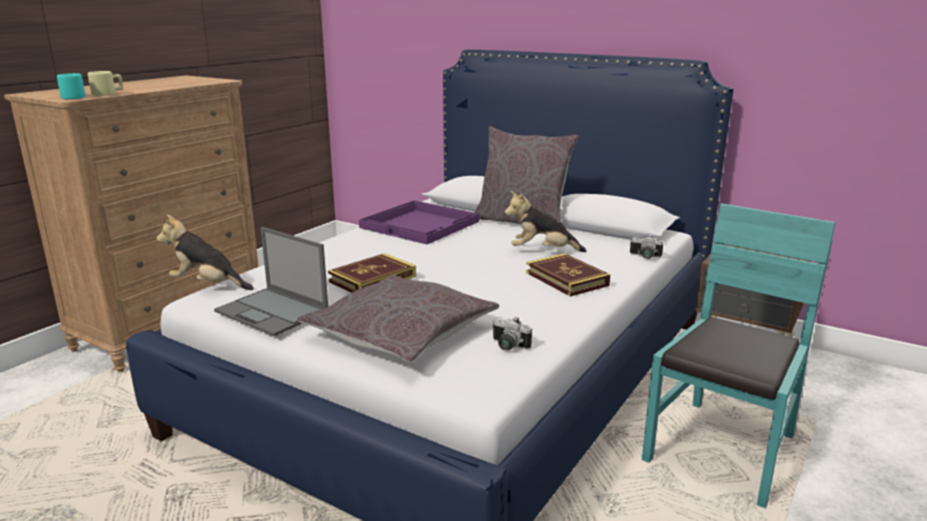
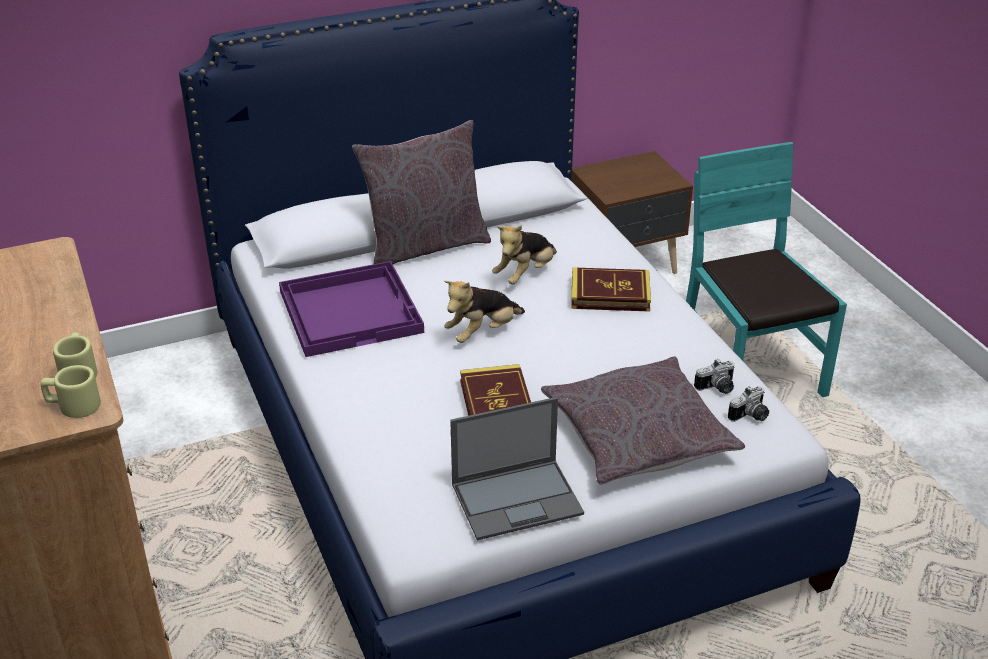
camera: 55 degrees left, 15 degrees up
(73, 97) = (73, 406): turquoise mug -> beige mug
(207, 285) = (382, 528): plush toy -> plush toy (482, 332)
(645, 257) = (602, 229): camera -> camera (750, 416)

